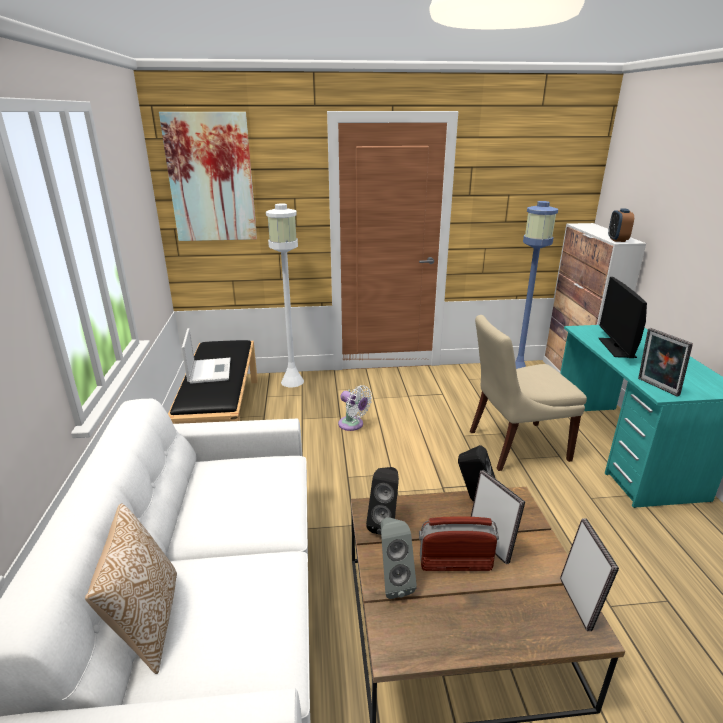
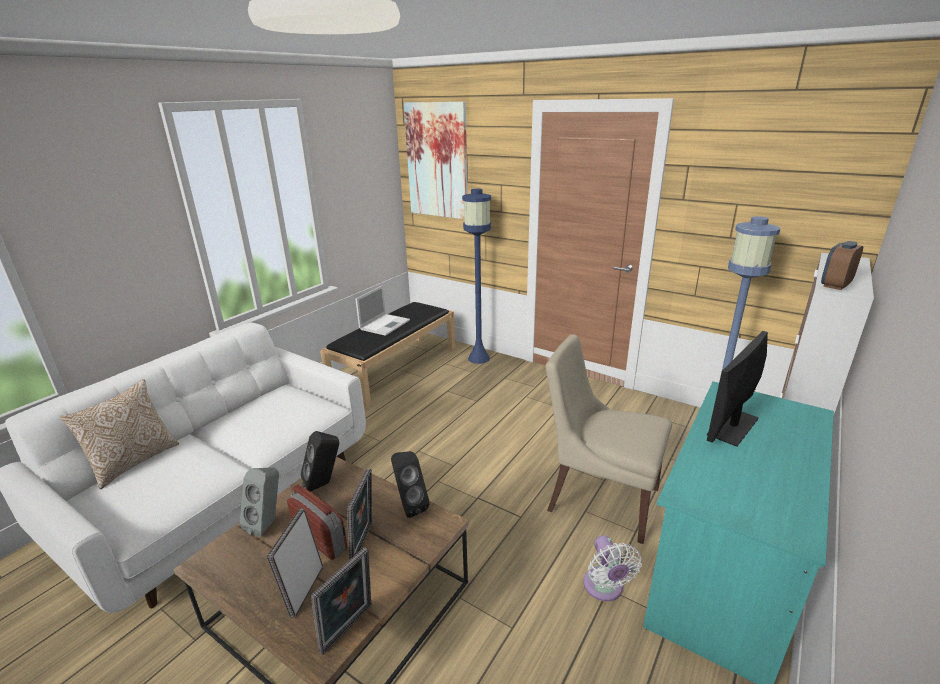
camera: 40 degrees right, 0 degrees up
(292, 381) = (479, 358): white floor lamp -> blue floor lamp
(353, 425) = (477, 412): white fan -> white fan (604, 588)
(656, 387) = (690, 486): picture frame -> picture frame (303, 590)

